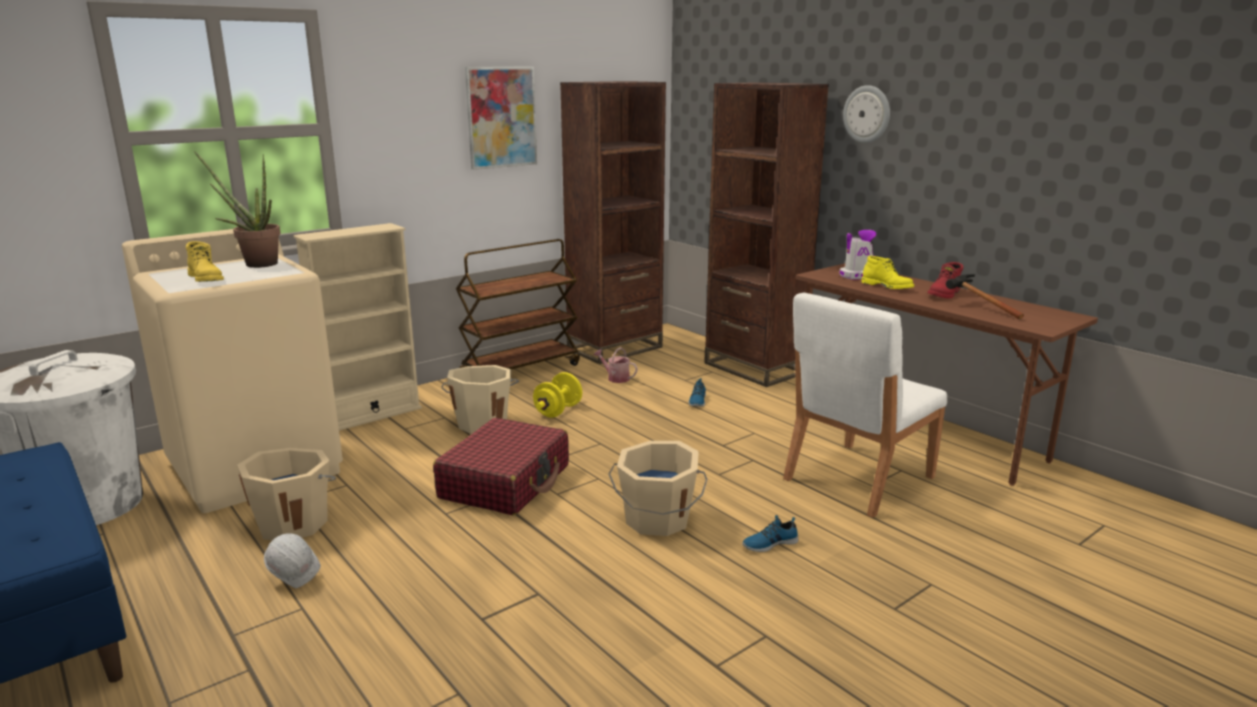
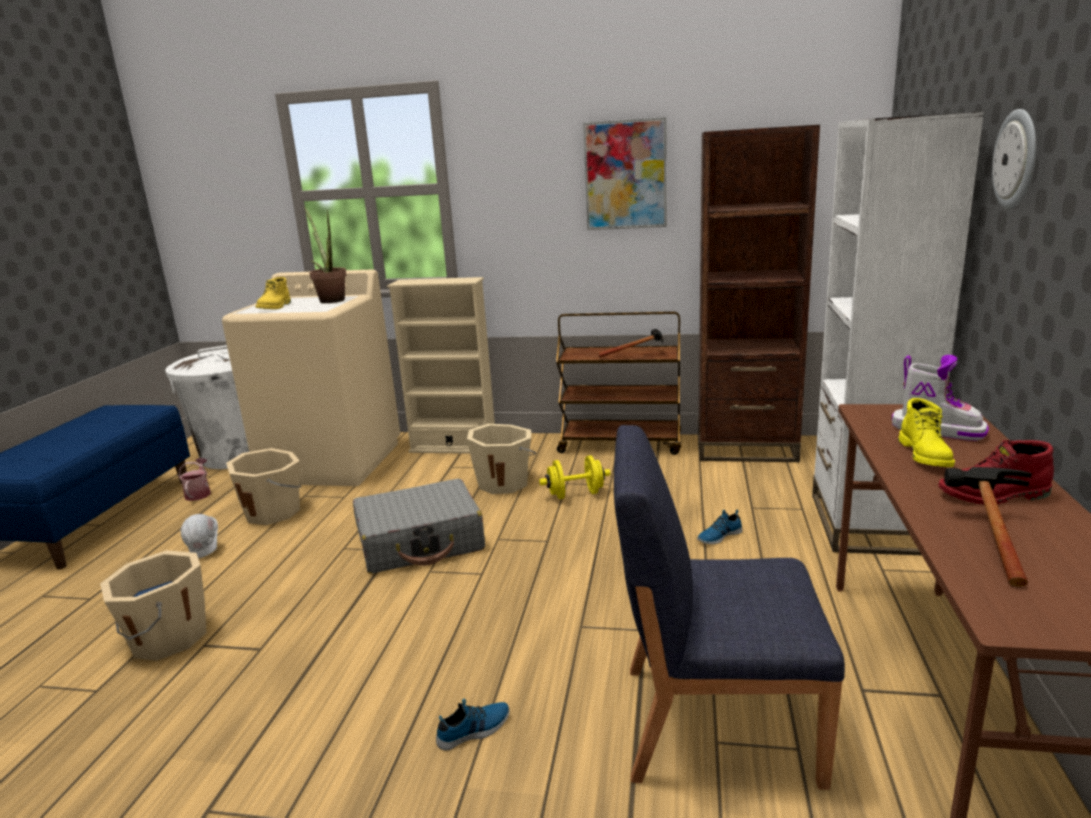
camera: 50 degrees right, 0 degrees up
(506, 482) = (421, 542): red suitcase -> grey suitcase
(538, 281) = (639, 354): none -> hammer
(615, 378) = (686, 480): watering can -> watering can (199, 493)
(657, 520) = (443, 640): beige bucket -> beige bucket (166, 638)
(754, 368) = (864, 523): brown bookcase -> white bookcase
(769, 543) = (474, 730): shoe -> shoe turned 120 degrees clockwise
(857, 478) = (715, 722): white chair -> blue chair

